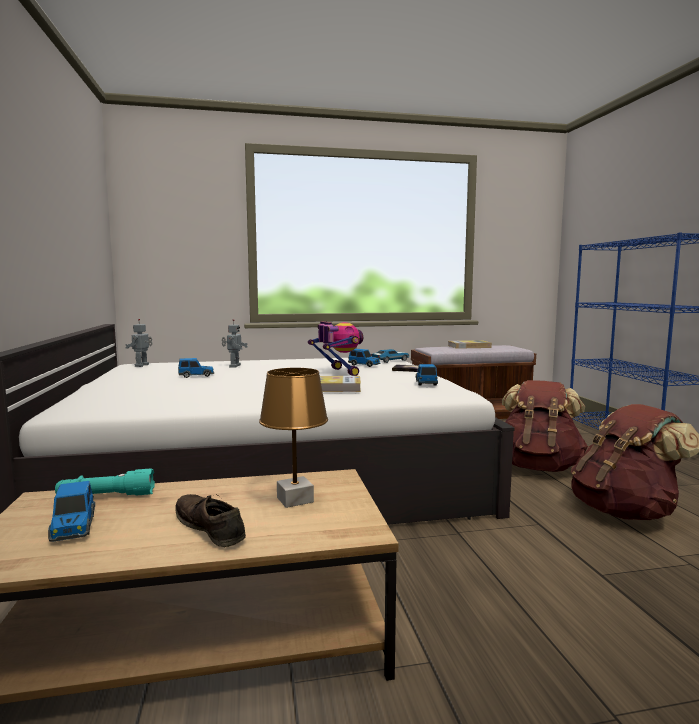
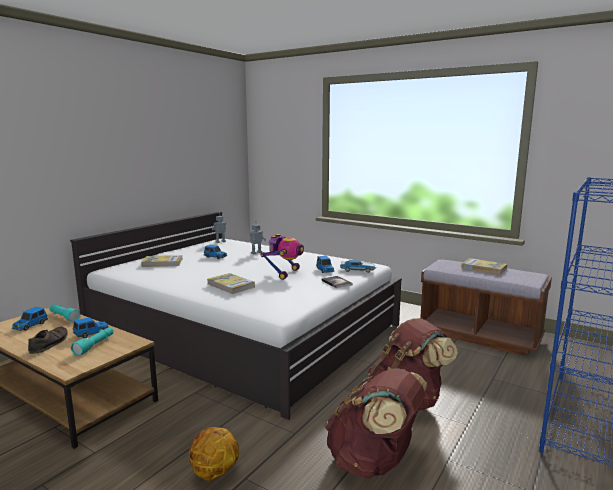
camera: 45 degrees right, 5 degrees up
(138, 391) = (162, 263): none -> book
(295, 499) = (95, 345): brown table lamp -> turquoise flashlight
(426, 383) = (290, 298): toy car -> toy car (92, 333)
(576, 589) = (214, 473): none -> basketball

